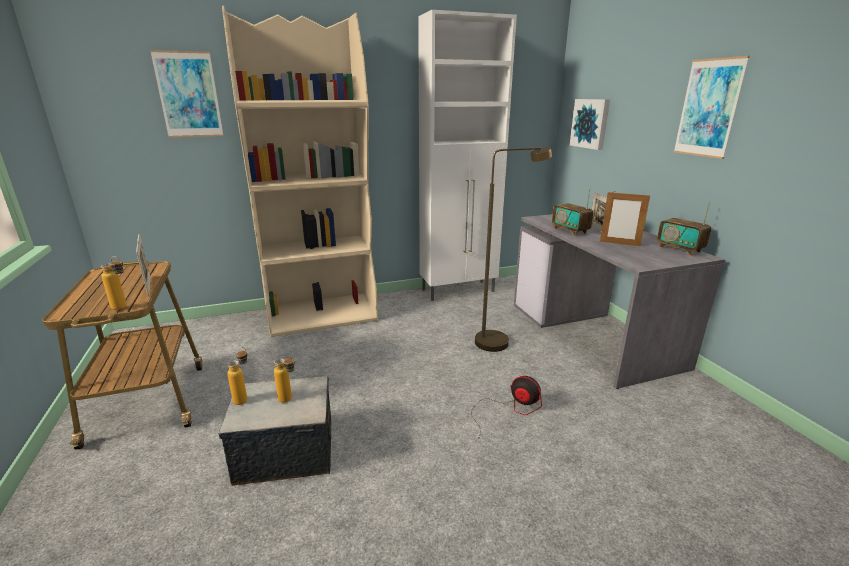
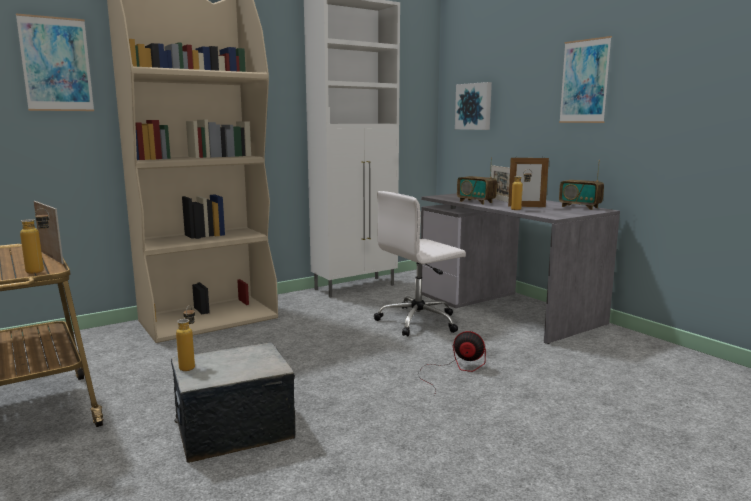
camera: 15 degrees left, 10 degrees down
(289, 400) = (243, 362): bottle -> bottle (520, 209)
(499, 340) = (419, 321): brown floor lamp -> white office chair

